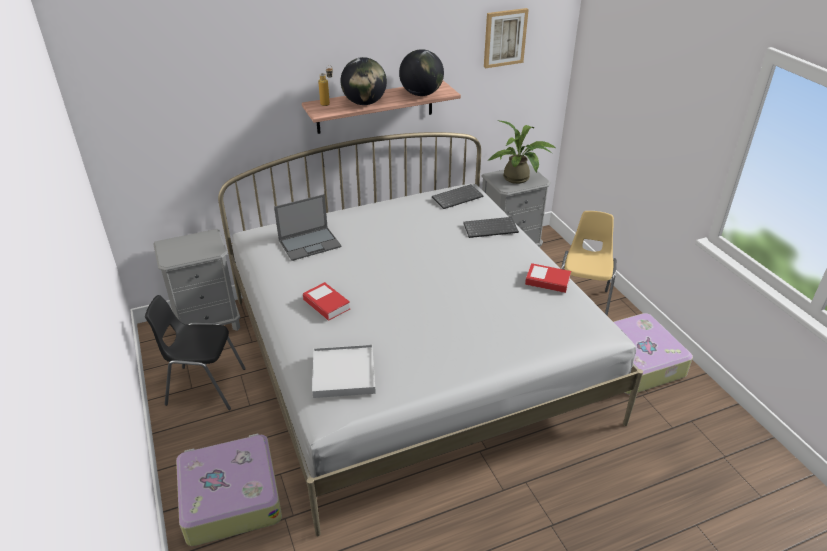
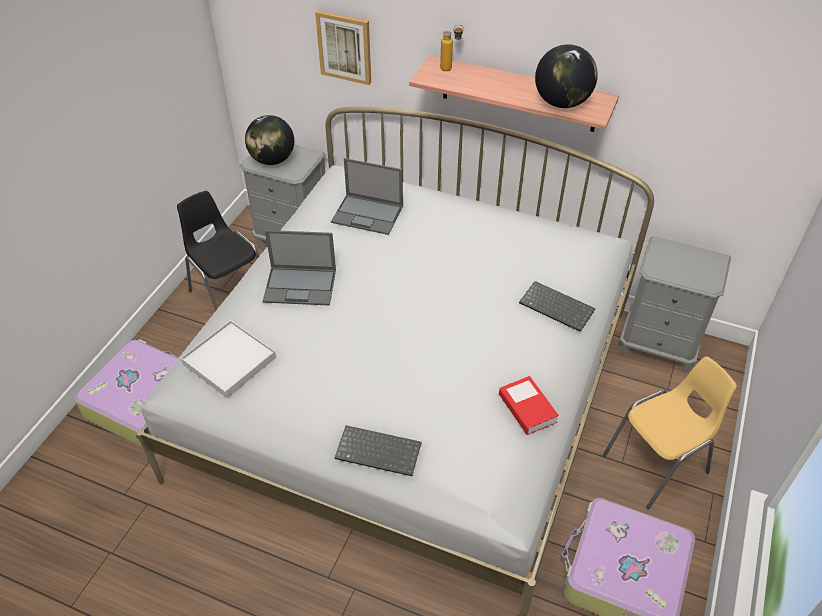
camera: 45 degrees right, 10 degrees up
(326, 304) = (301, 286): book -> laptop
(364, 103) = (485, 86): globe -> globe (272, 160)
(457, 197) = (575, 248): keyboard -> keyboard (379, 451)
(504, 37) = (728, 71): picture -> picture (345, 47)
(519, 179) = (686, 267): potted plant -> none

